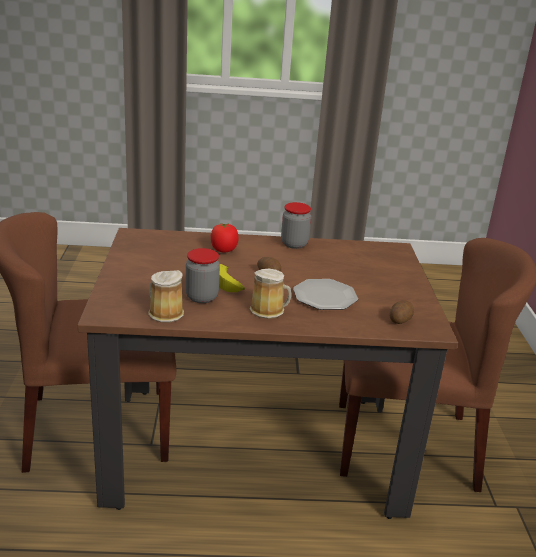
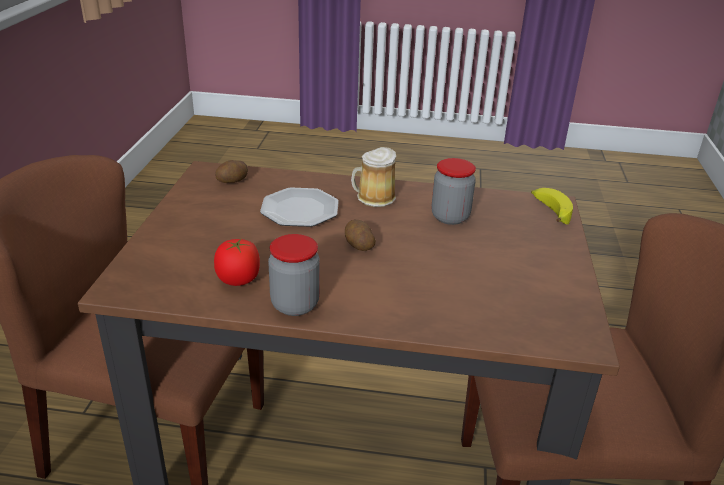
camera: 170 degrees left, 5 degrees up
(164, 313) = (489, 201): mug -> none
(224, 250) = (419, 294): tomato -> tomato (238, 280)
(229, 284) = (415, 232): banana -> banana (549, 211)

